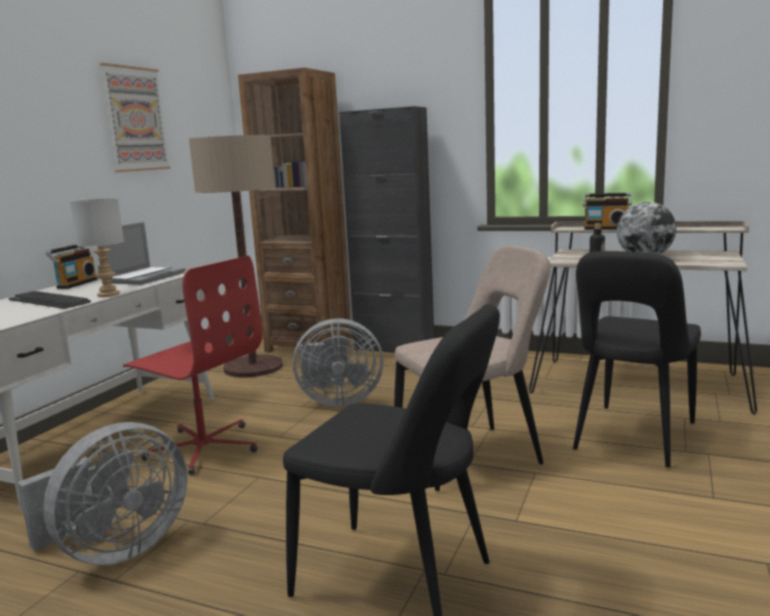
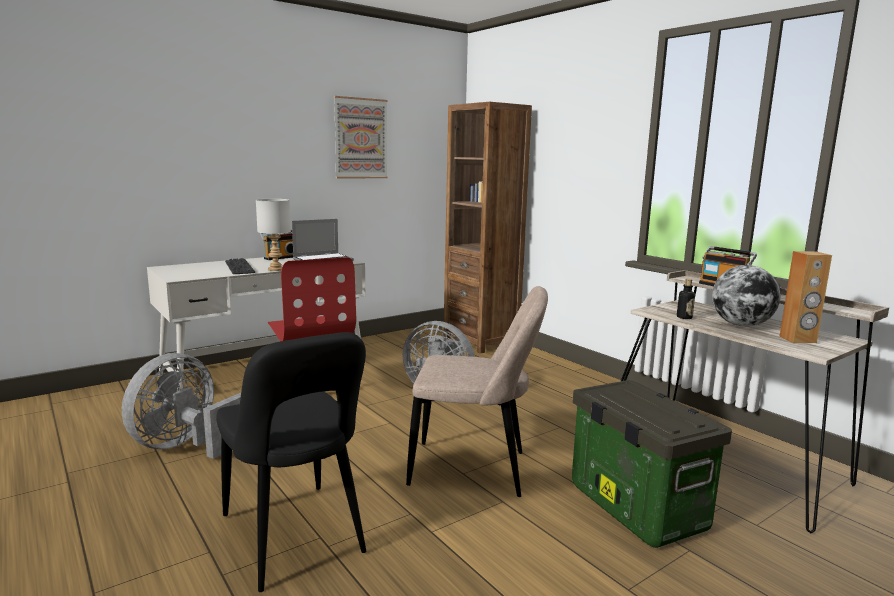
camera: 30 degrees right, 0 degrees up
(116, 550) = (186, 446): grey fan -> grey fan turned 135 degrees clockwise
(253, 367) = (419, 347): floor lamp -> none
(394, 348) = (543, 360): black cabinet -> none
(632, 438) = (634, 506): black chair -> storage box
(700, 258) = (798, 340): none -> brown speaker

